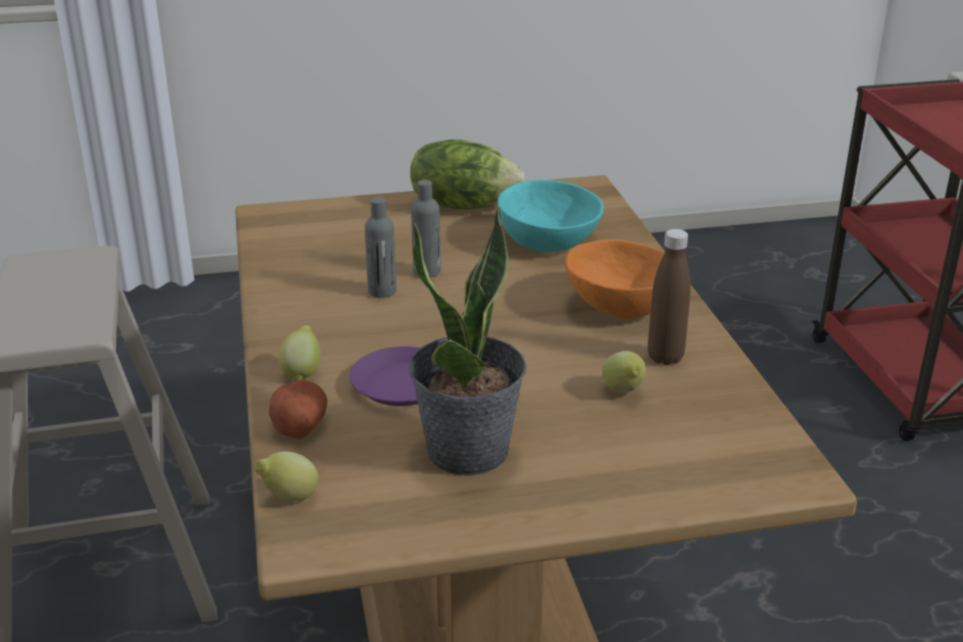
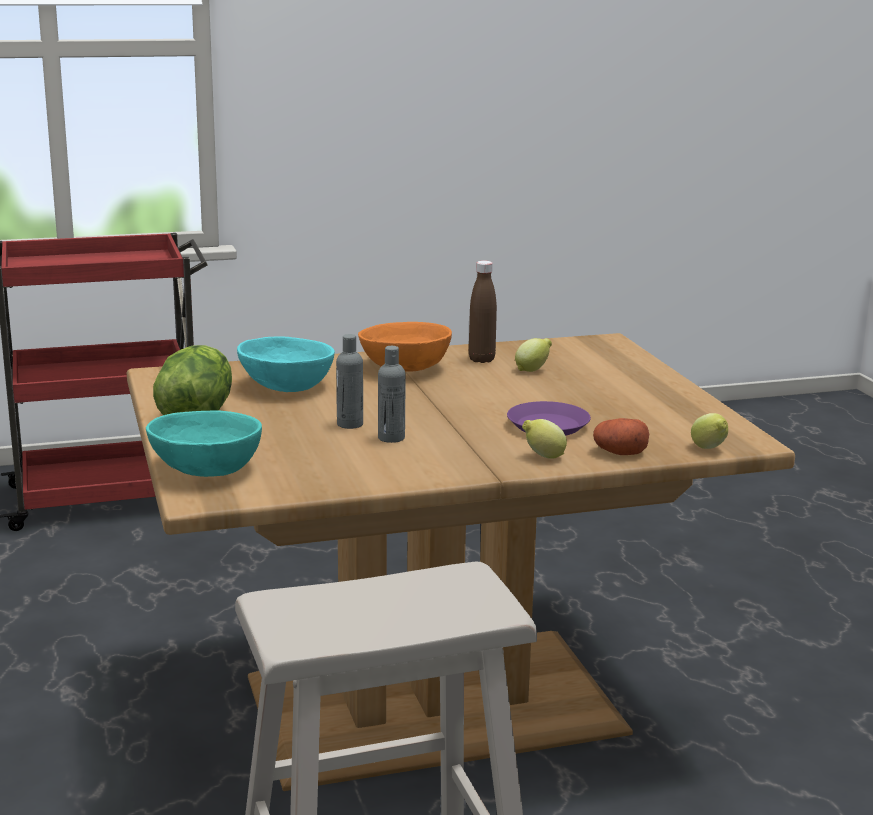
camera: 95 degrees left, 10 degrees down
(323, 214) = (207, 470): none -> turquoise bowl
(468, 452) = (626, 406): potted plant -> none

